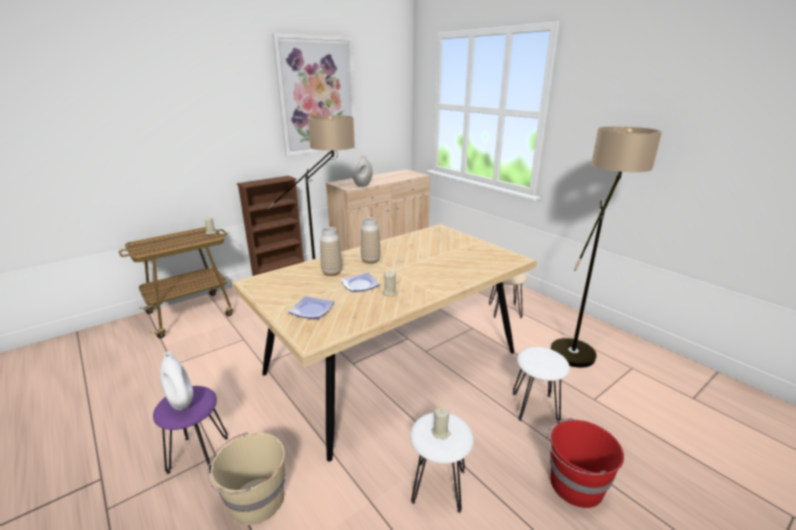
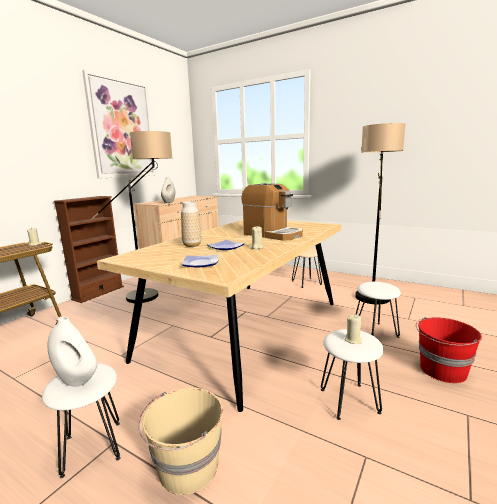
camera: 20 degrees left, 10 degrees down
(198, 454) = (91, 447): purple stool -> white stool
(370, 261) = (218, 236): vase -> none
(431, 268) = (272, 234): none -> coffee machine

